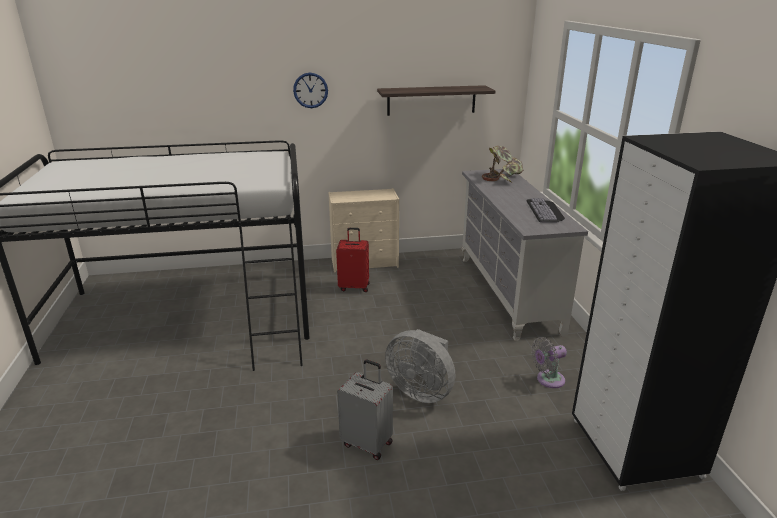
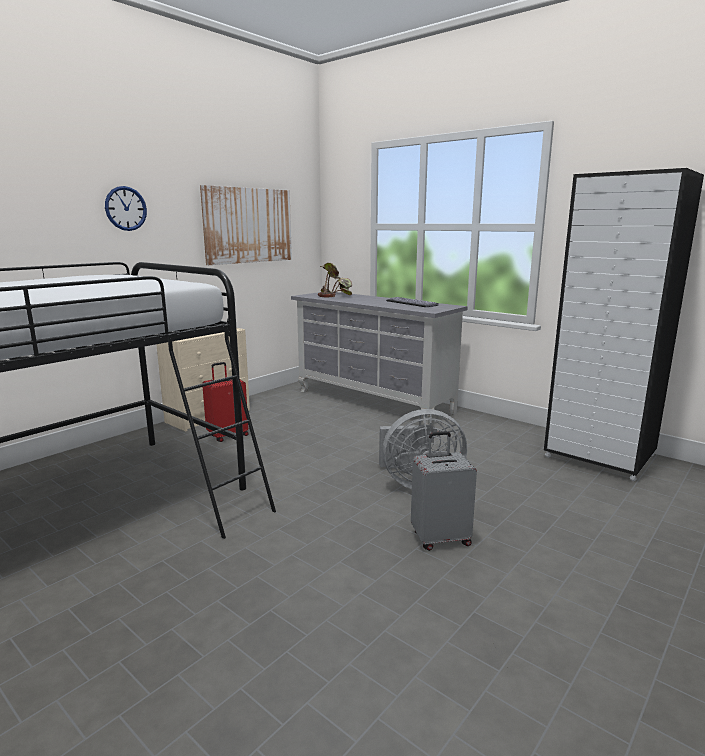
camera: 40 degrees left, 10 degrees down
(431, 100) = (248, 225): shelf -> picture
(548, 380) = (489, 441): grey fan -> none

